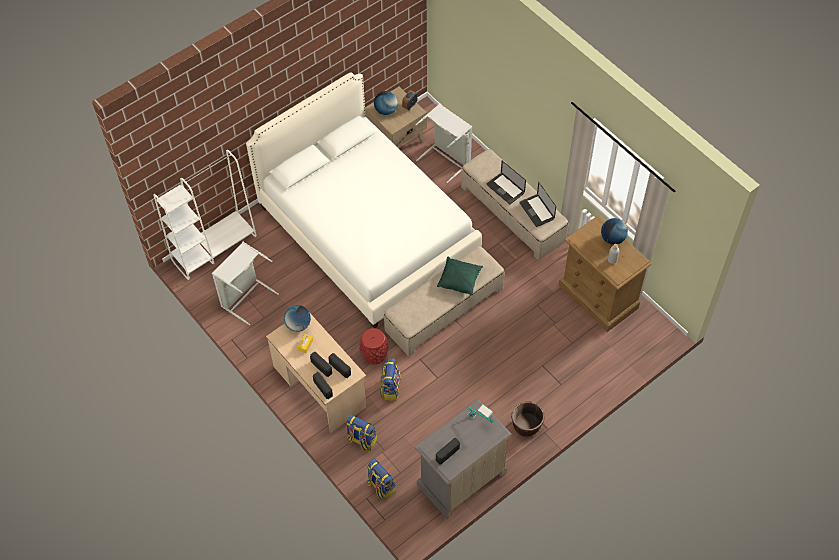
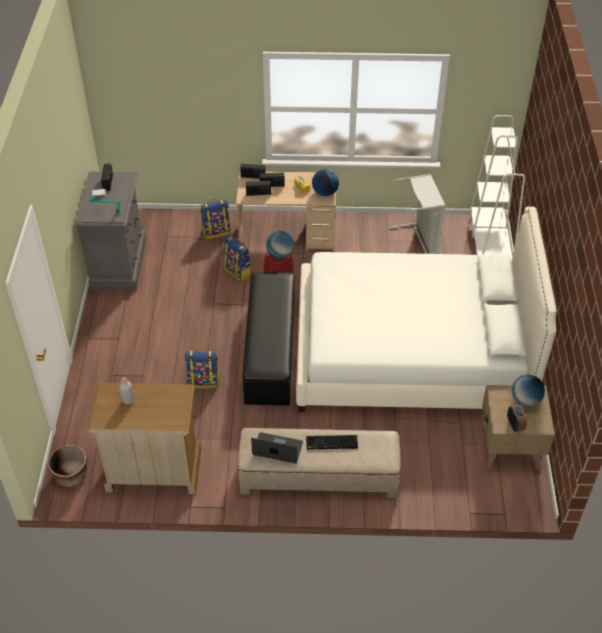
camera: 130 degrees right, 10 degrees down
(381, 487) = (169, 220): backpack -> backpack (204, 381)
(444, 309) = (271, 350): beige bench -> black bench
(447, 158) = (444, 472): grey laundry basket -> none
(459, 280) = (267, 337): green pillow -> none
(505, 189) = (331, 443): laptop -> keyboard
(526, 425) = (108, 328): brown planter -> brown planter (71, 475)
(612, 238) = (148, 419): globe -> globe (280, 254)

